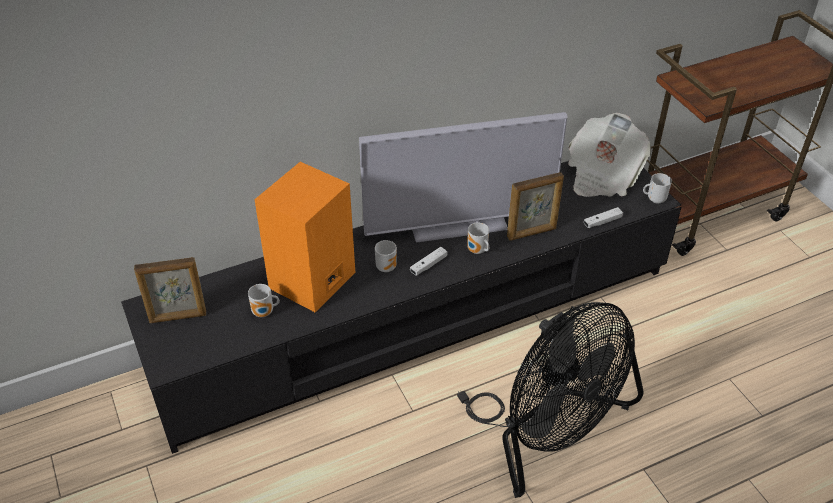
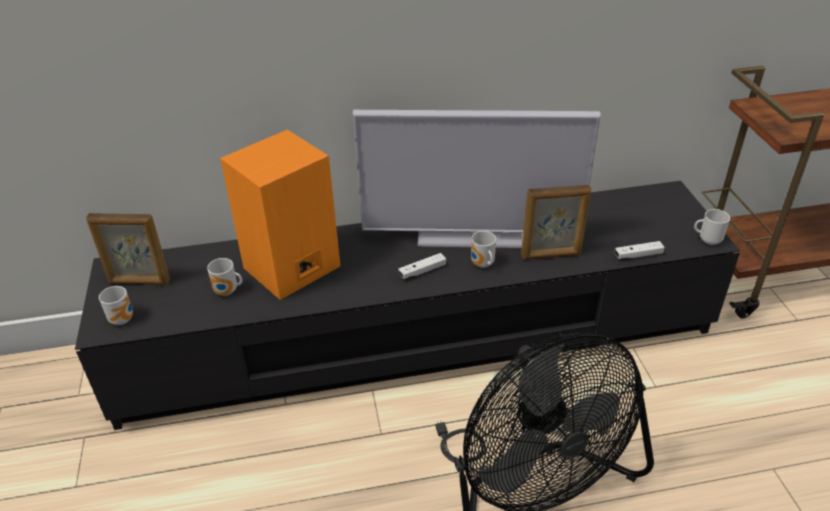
camera: 15 degrees right, 5 degrees down
(387, 266) = (376, 266): mug -> mug (124, 318)
(602, 175) = (651, 207): newspaper -> none

